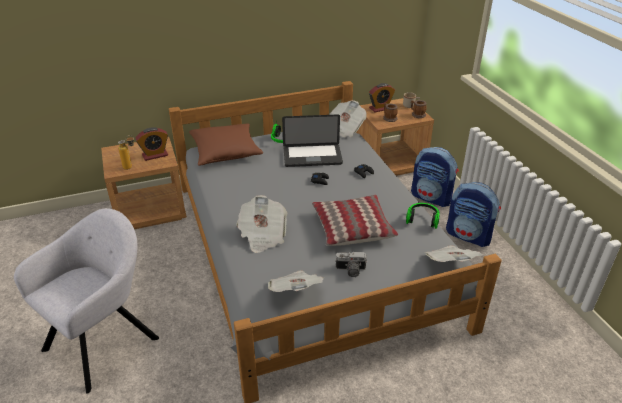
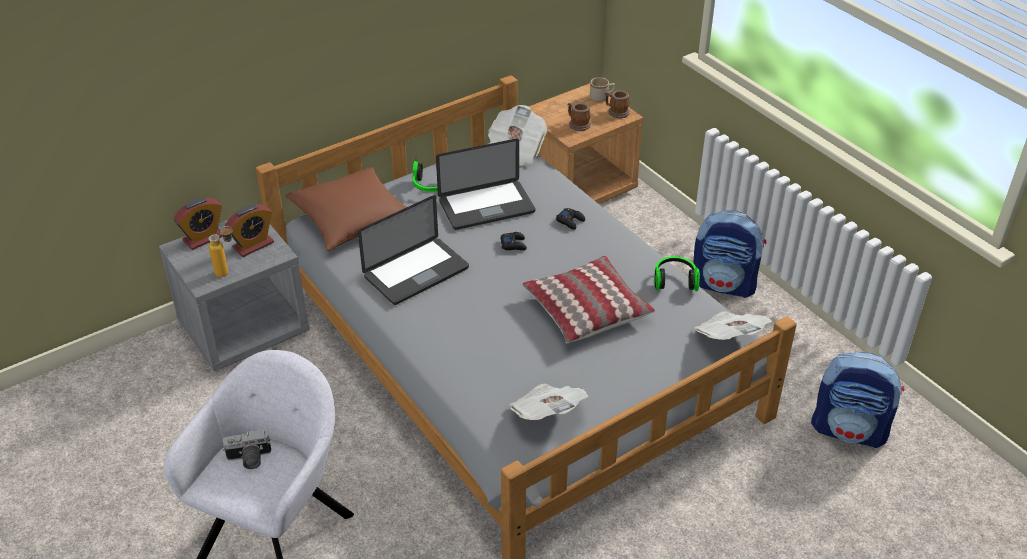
camera: 15 degrees left, 5 degrees up
(150, 211) = (244, 328): brown nightstand -> grey nightstand
(249, 187) = (416, 272): none -> laptop
(262, 235) = (469, 343): newspaper -> none
(350, 271) = (607, 372): camera -> camera (249, 459)
(380, 108) = (559, 109): alarm clock -> alarm clock (203, 238)
(432, 197) = (656, 233): backpack -> backpack (849, 430)

